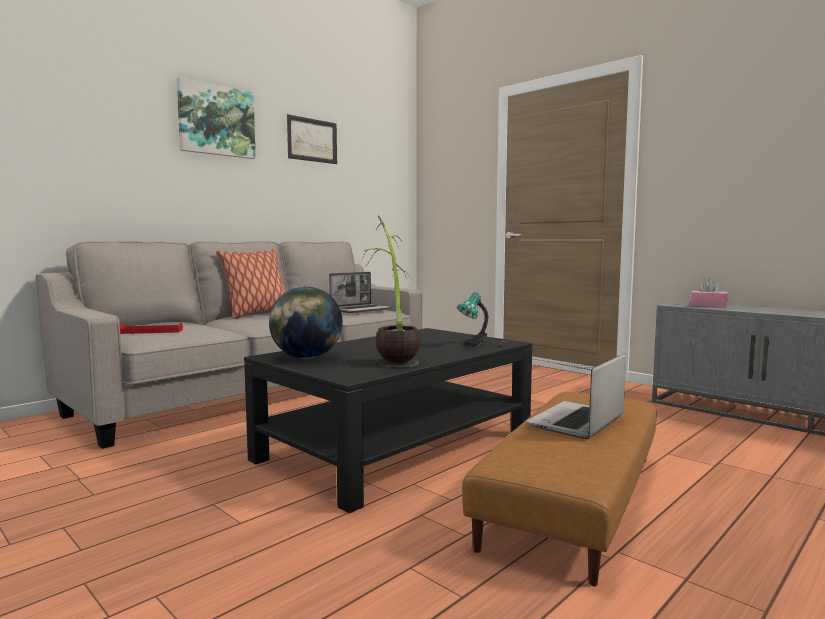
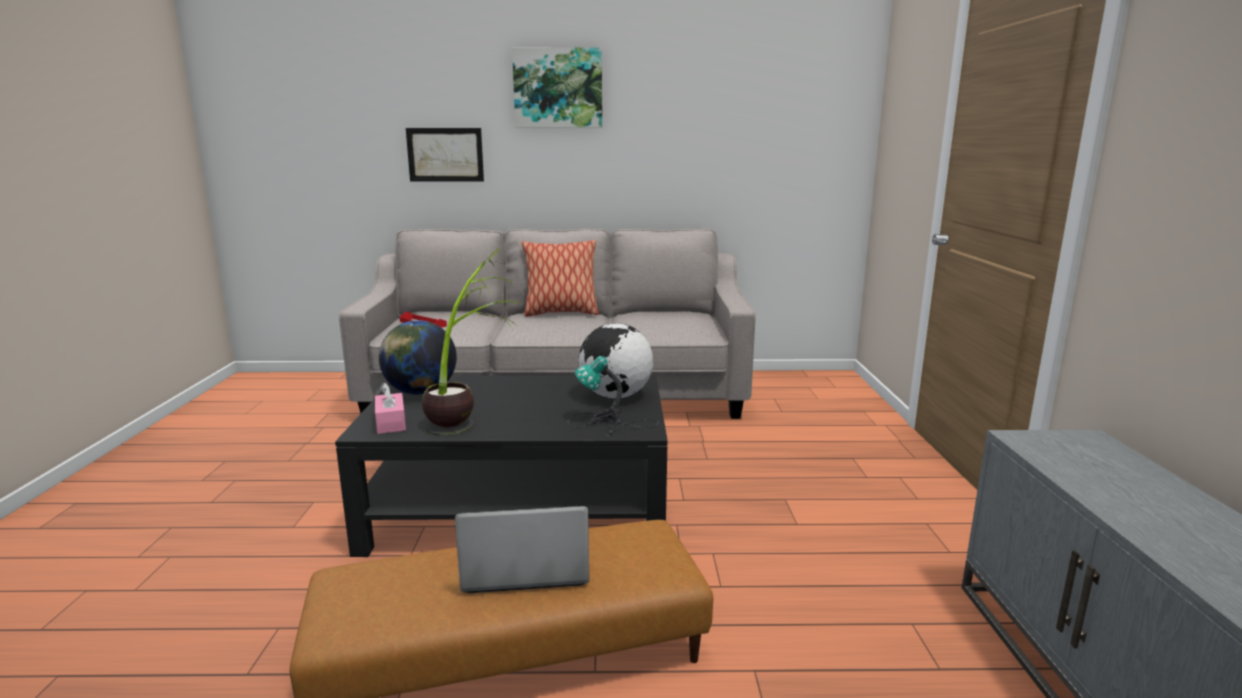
camera: 45 degrees right, 10 degrees up
(312, 140) = (688, 94): picture -> picture (445, 155)
(361, 310) = (673, 325): laptop -> none
(442, 336) = (615, 396): none -> globe
(708, 305) = (1083, 461): pink tissue box -> pink tissue box (391, 423)

